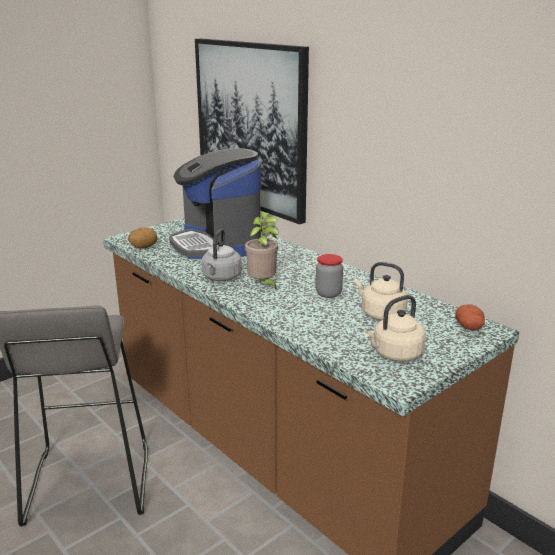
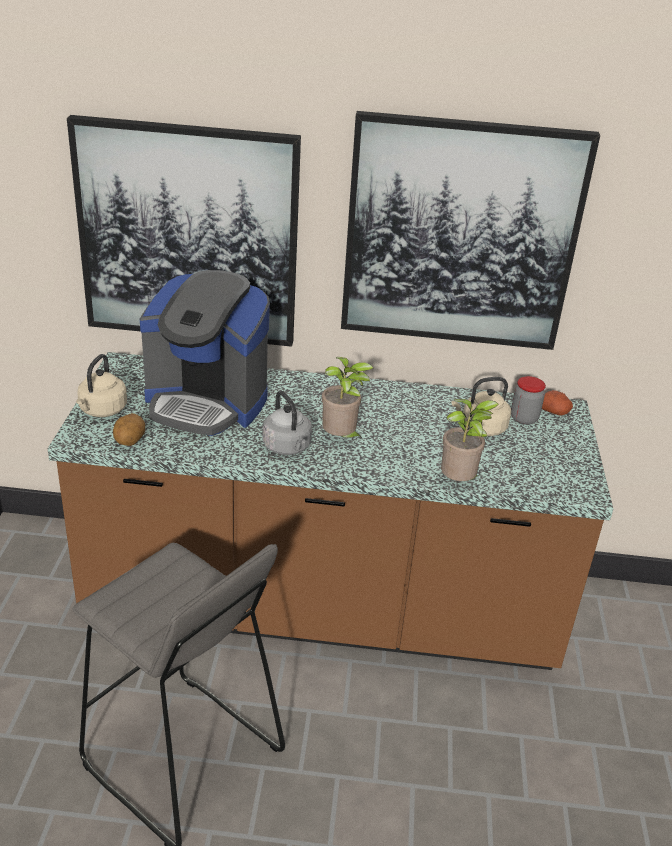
camera: 45 degrees left, 10 degrees up
(299, 335) = (459, 483): none -> potted plant
(328, 293) = (410, 423): jar -> jar (524, 418)
(395, 354) = (548, 466): beige kettle -> beige kettle (102, 411)
(412, 137) = (460, 235): none -> picture

